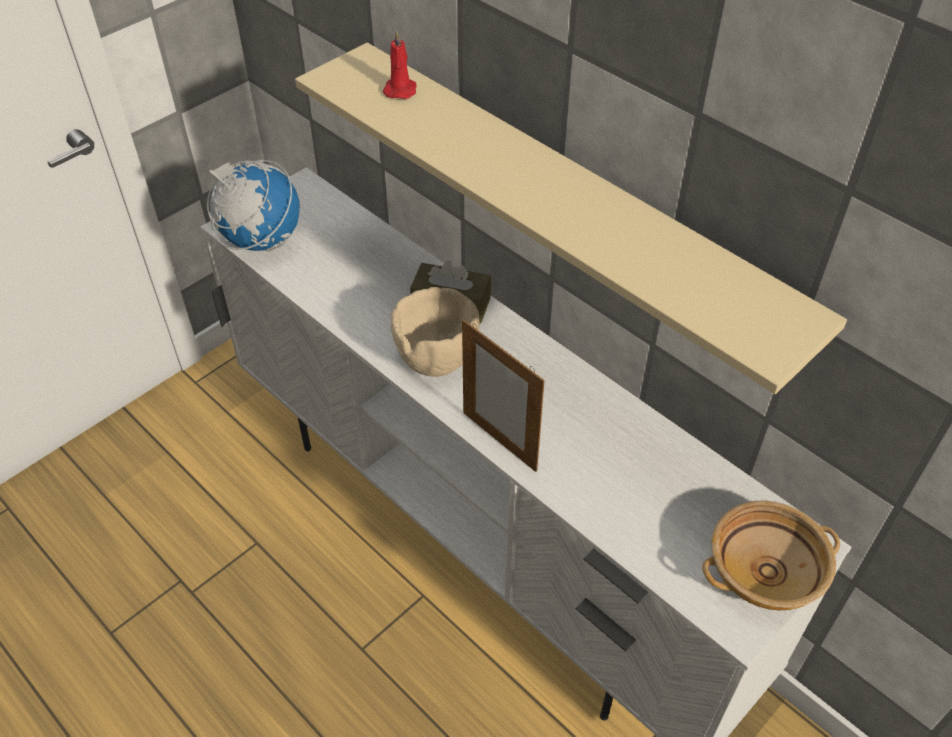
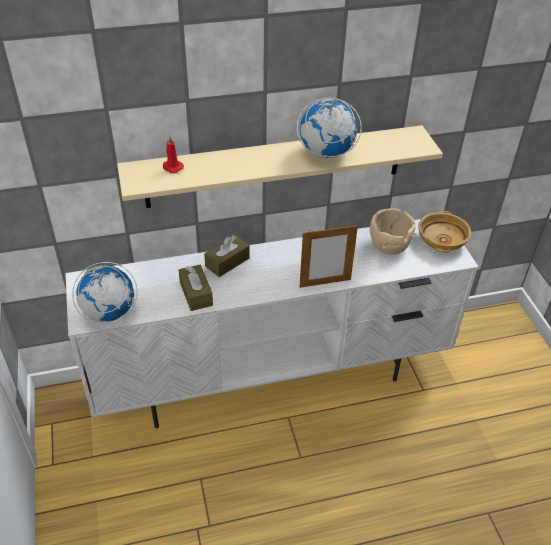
camera: 60 degrees left, 5 degrees down
(359, 303) = (196, 294): none -> brown tissue box
(437, 355) = (257, 281): beige bowl -> beige bowl (389, 245)
(599, 226) = (325, 154): none -> globe

